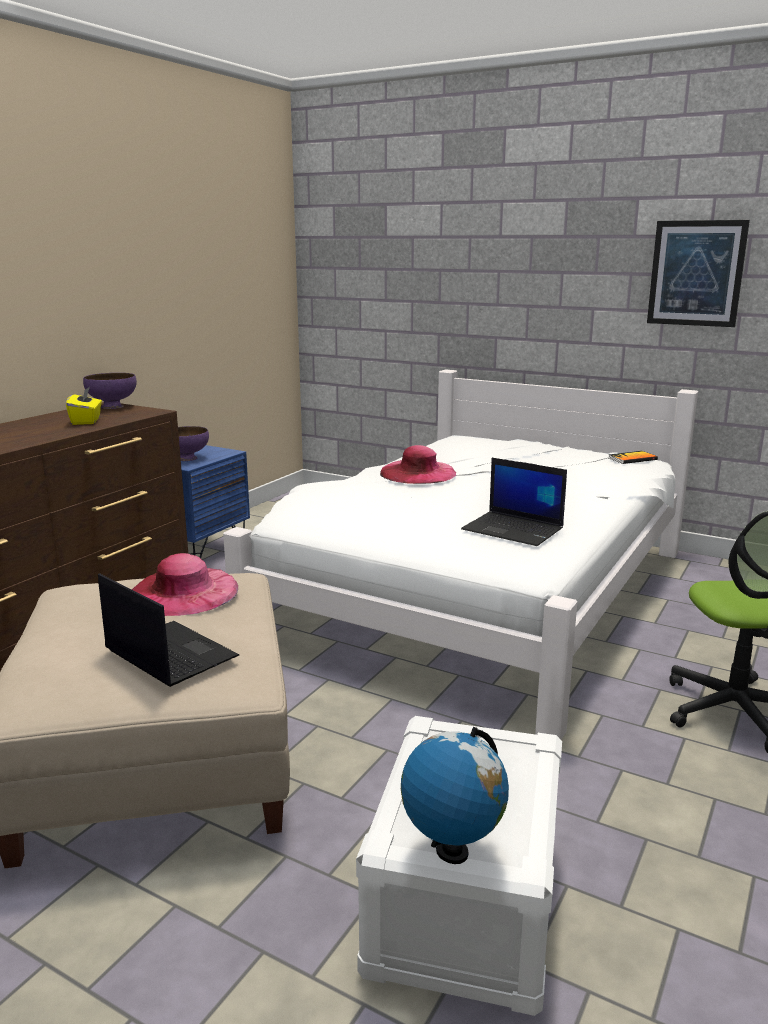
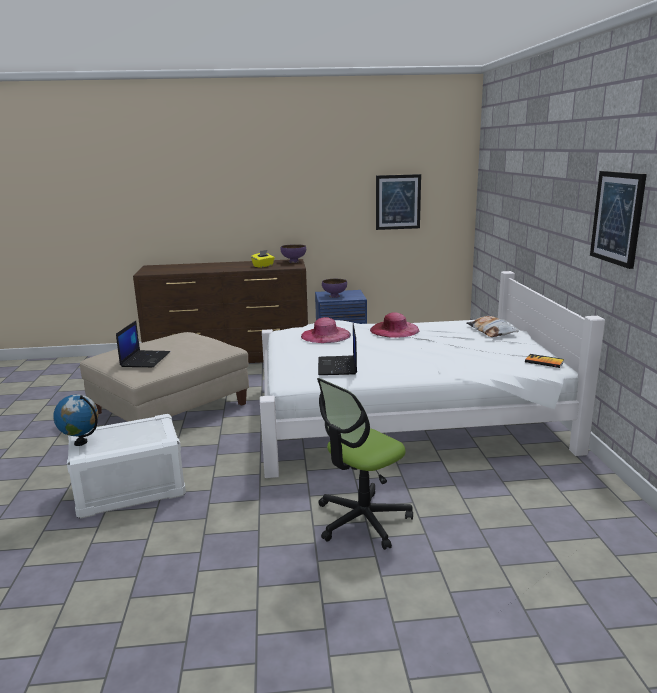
camera: 55 degrees right, 0 degrees up
(183, 592) = (198, 344): pink hat -> pink hat (325, 335)
(219, 287) = (398, 202): none -> picture
(496, 447) = (491, 331): none -> pillow

